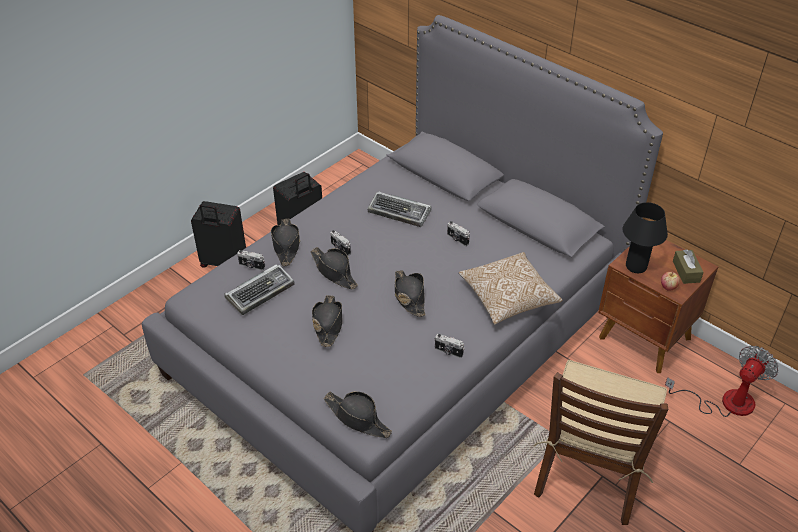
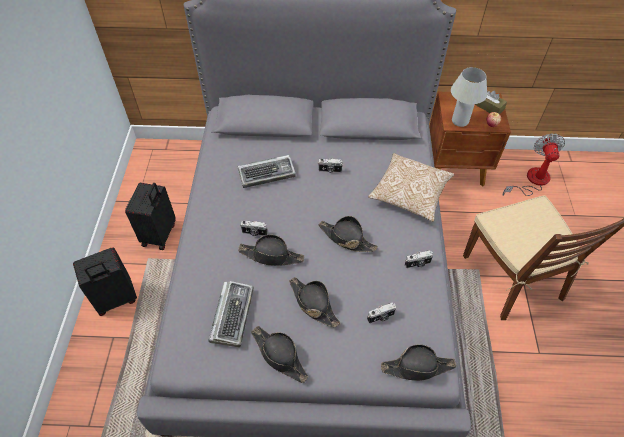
camera: 40 degrees left, 10 degrees up
(251, 266) = (198, 296): camera -> camera (381, 317)
(286, 246) = (209, 258): black hat -> black hat (280, 356)
(636, 266) = (460, 121): black table lamp -> white table lamp

